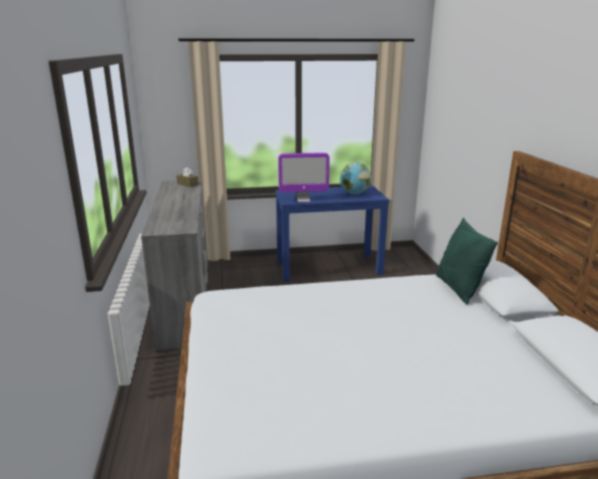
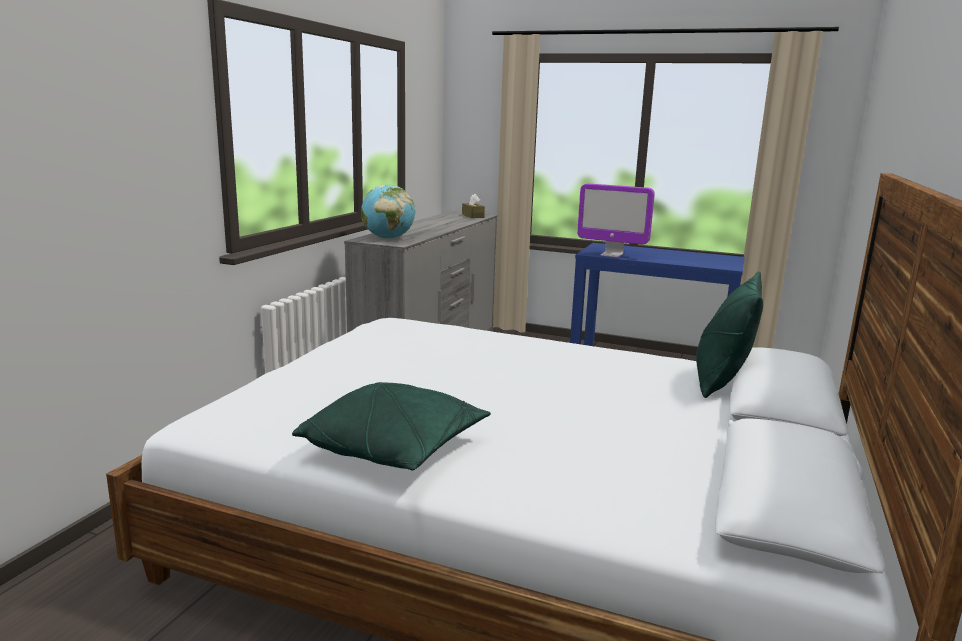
camera: 30 degrees right, 5 degrees down
(354, 193) = (698, 259): globe -> globe (388, 238)
(371, 412) = (395, 448): none -> green pillow

